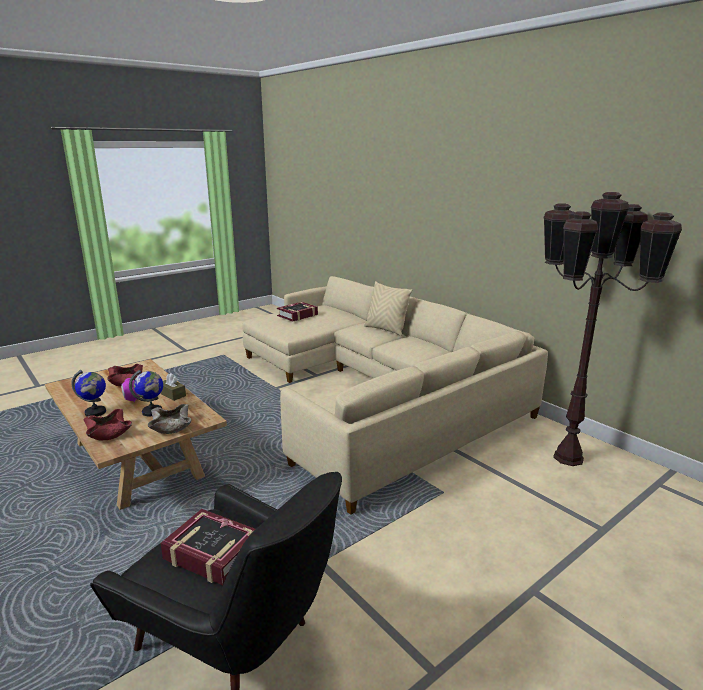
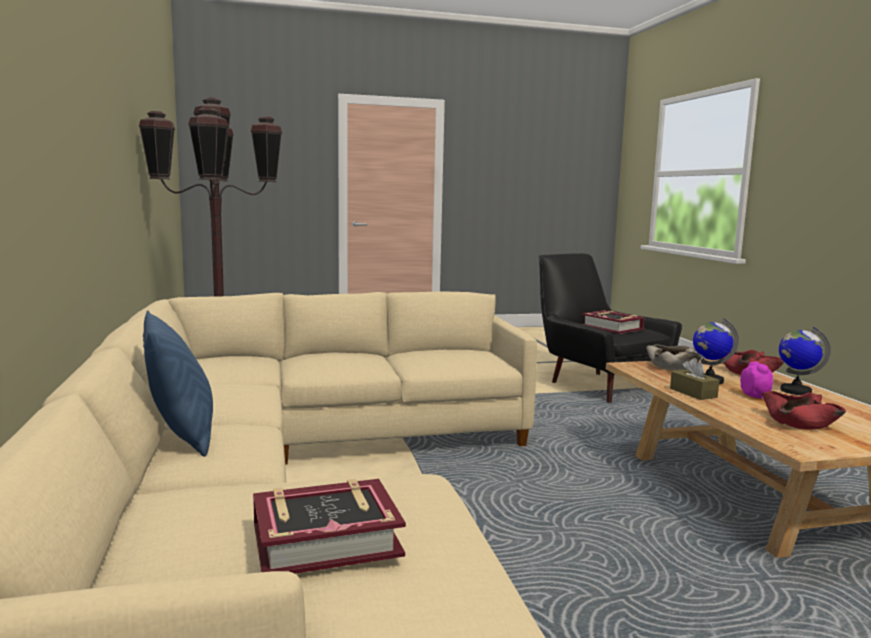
camera: 155 degrees left, 10 degrees down
(386, 330) = (181, 436): beige pillow -> blue pillow

